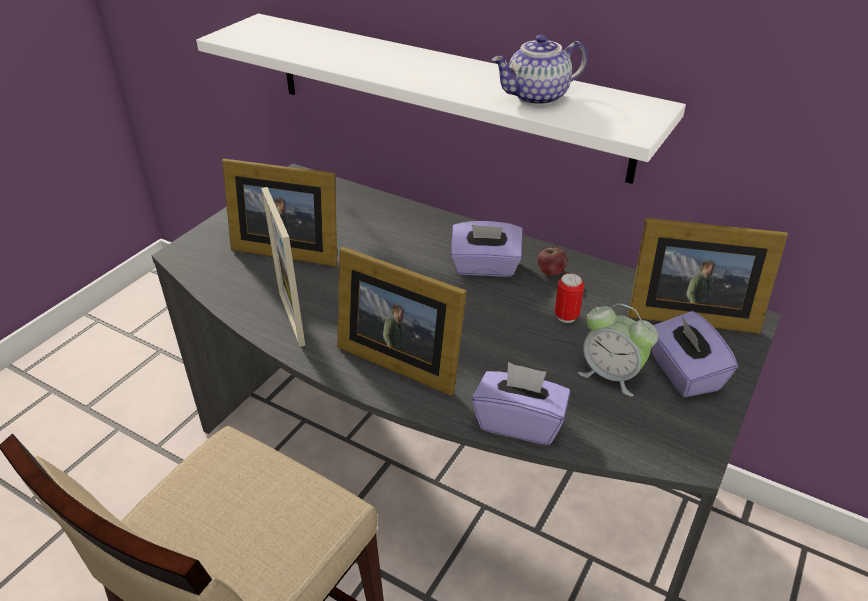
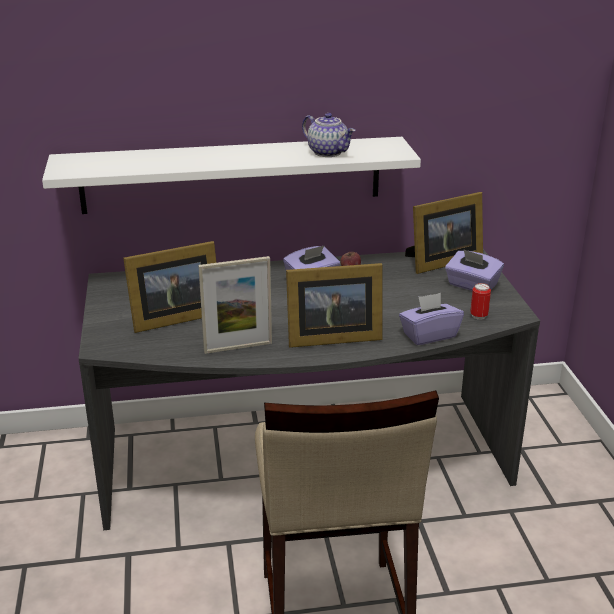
camera: 40 degrees left, 10 degrees down
(291, 318) = (238, 347): picture frame -> picture frame turned 45 degrees counterclockwise
(537, 98) = (329, 152): teapot -> teapot turned 75 degrees counterclockwise
(566, 316) = (387, 285): can -> can (479, 316)
(611, 375) = (442, 300): alarm clock -> none

